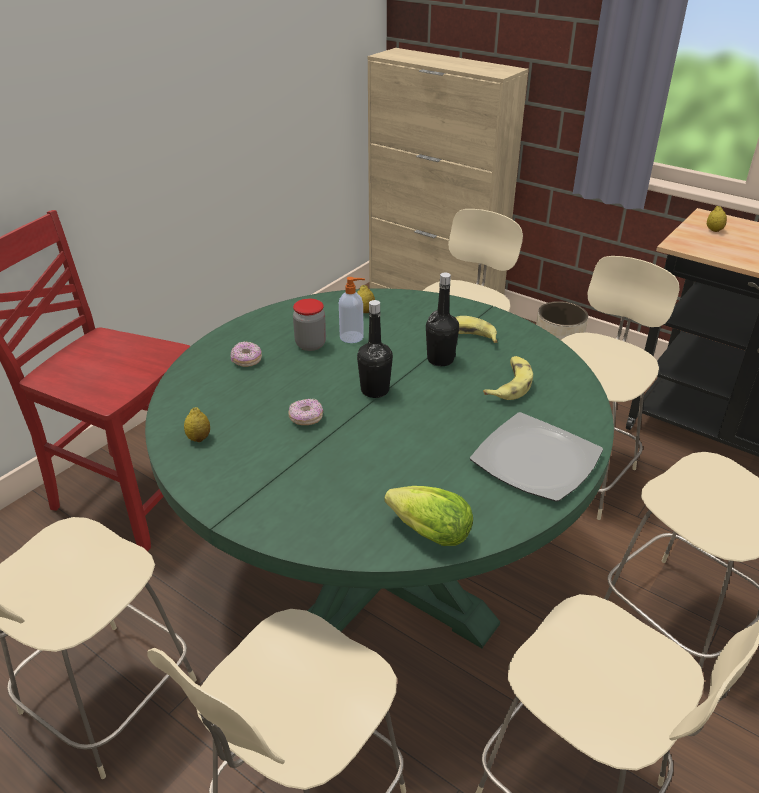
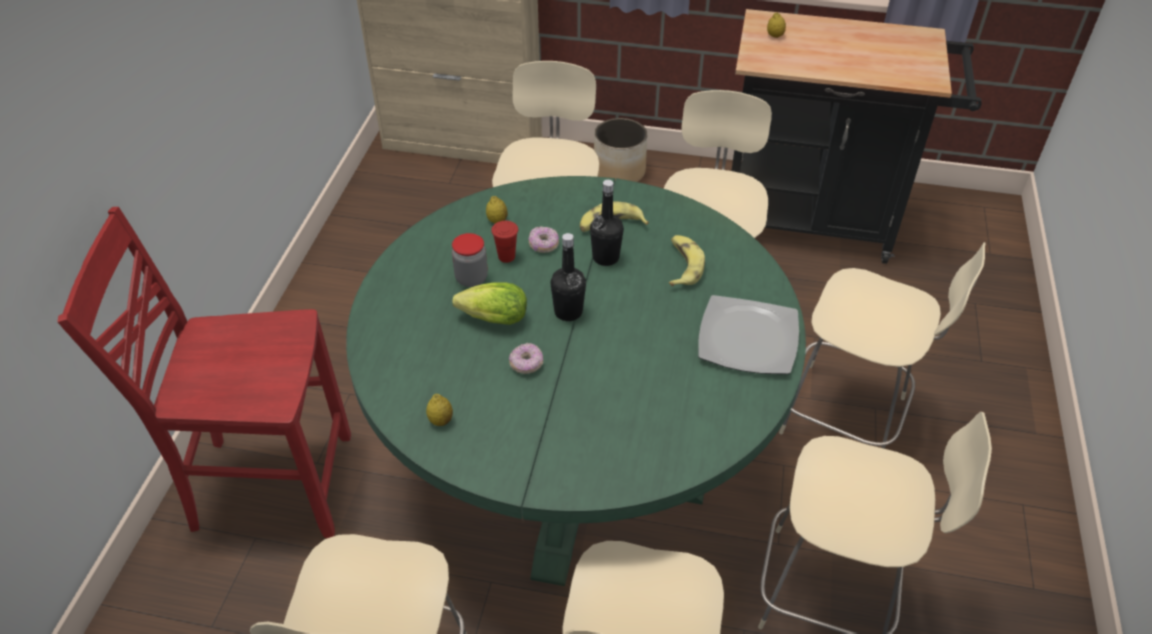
camera: 25 degrees left, 10 degrees up
(246, 360) = (421, 317): donut -> donut (543, 245)
(352, 337) = (506, 257): soap dispenser -> red cup
(425, 531) = (701, 439): lettuce -> lettuce (490, 319)

